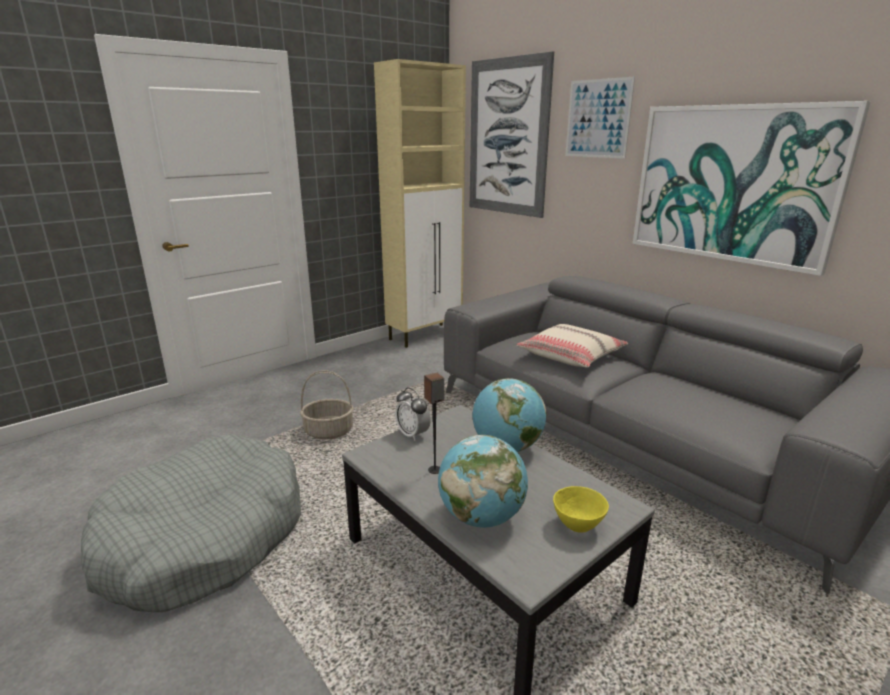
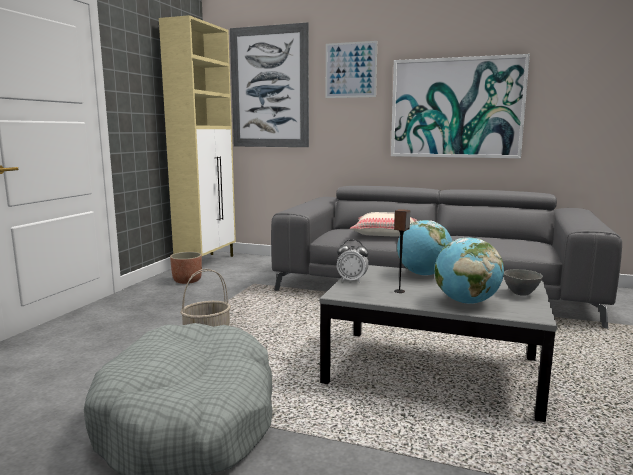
camera: 30 degrees left, 10 degrees down
(381, 358) = (187, 281): none -> planter
(577, 526) = (521, 294): yellow bowl -> grey bowl

